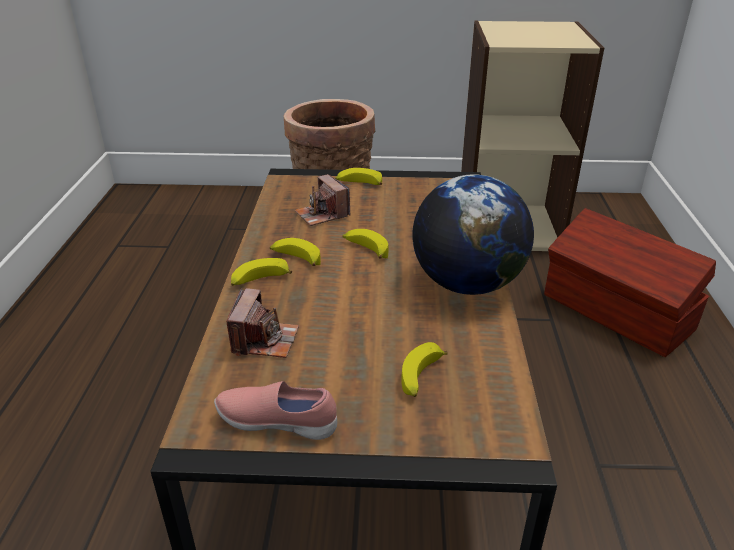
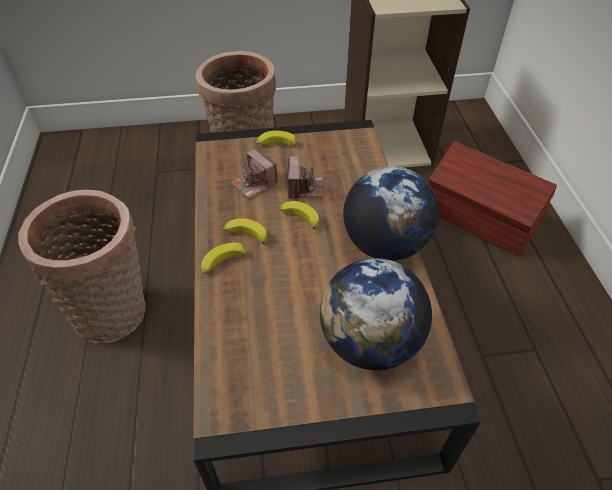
camera: 10 degrees left, 15 degrees up
(134, 356) = (115, 311): none -> basket
(264, 340) = (243, 324): camera -> camera (304, 187)
(277, 422) = (275, 401): pink shoe -> none
(421, 378) = (370, 342): banana -> globe

